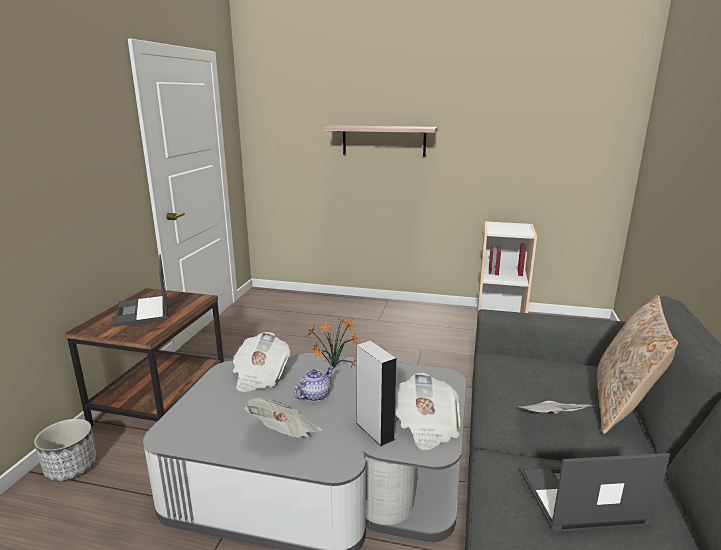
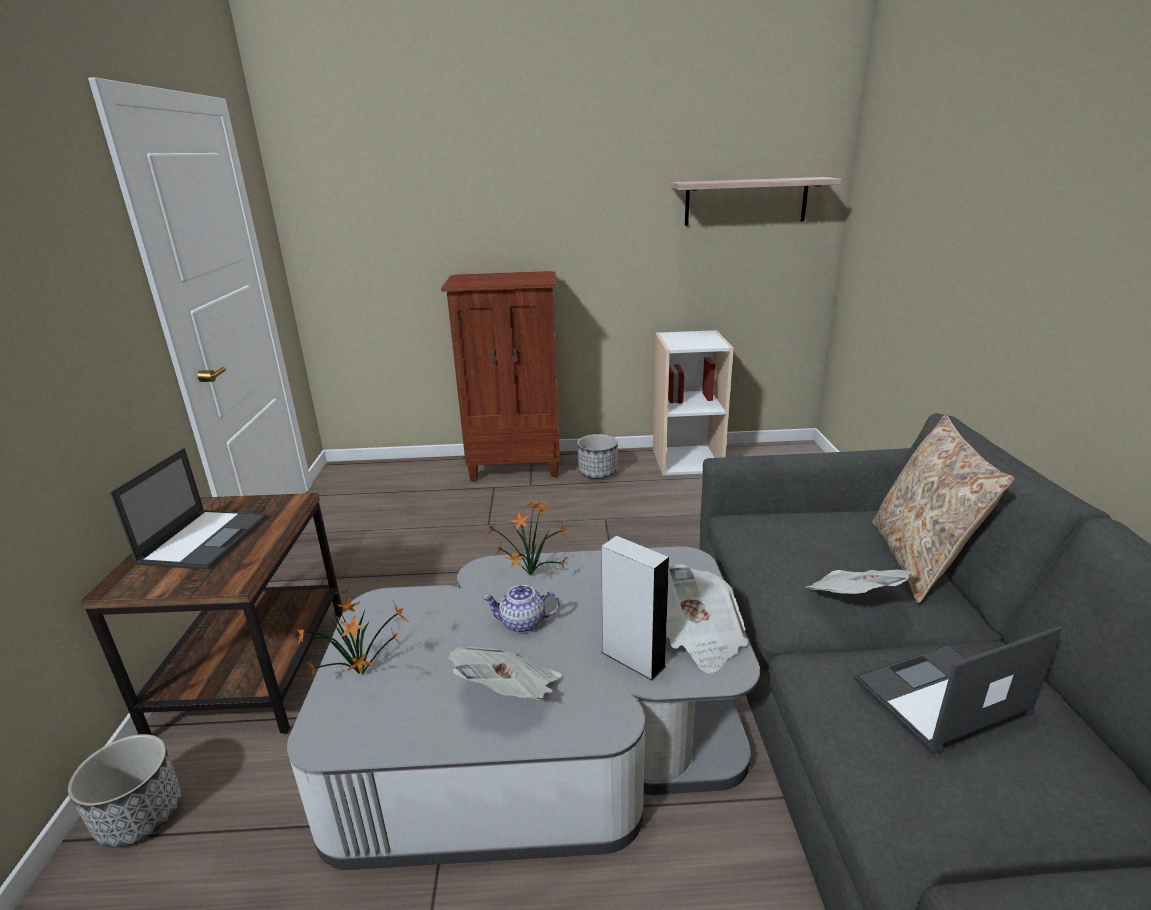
camera: 15 degrees left, 5 degrees up
(143, 311) = (205, 539): laptop -> laptop turned 135 degrees counterclockwise
(205, 406) = (365, 674): none -> potted plant
(260, 376) = (428, 608): newspaper -> none
(314, 395) = (523, 623): teapot -> teapot turned 120 degrees counterclockwise
(372, 308) = (515, 469): none -> brown cabinet
(383, 140) = (506, 229): shelf -> shelf (746, 201)
(429, 318) = (598, 472): none -> planter

